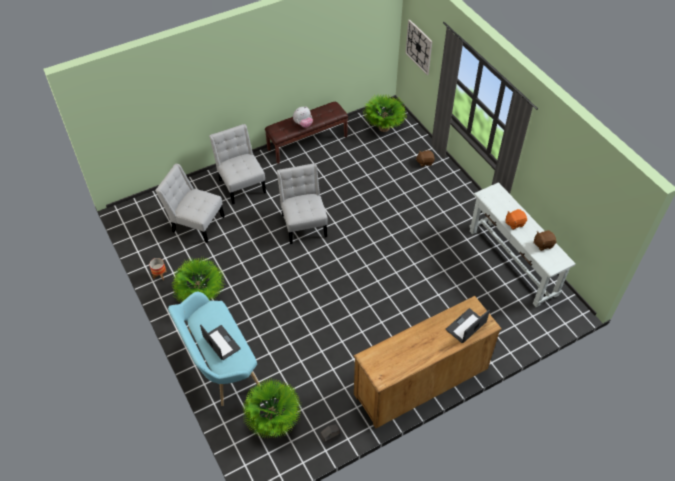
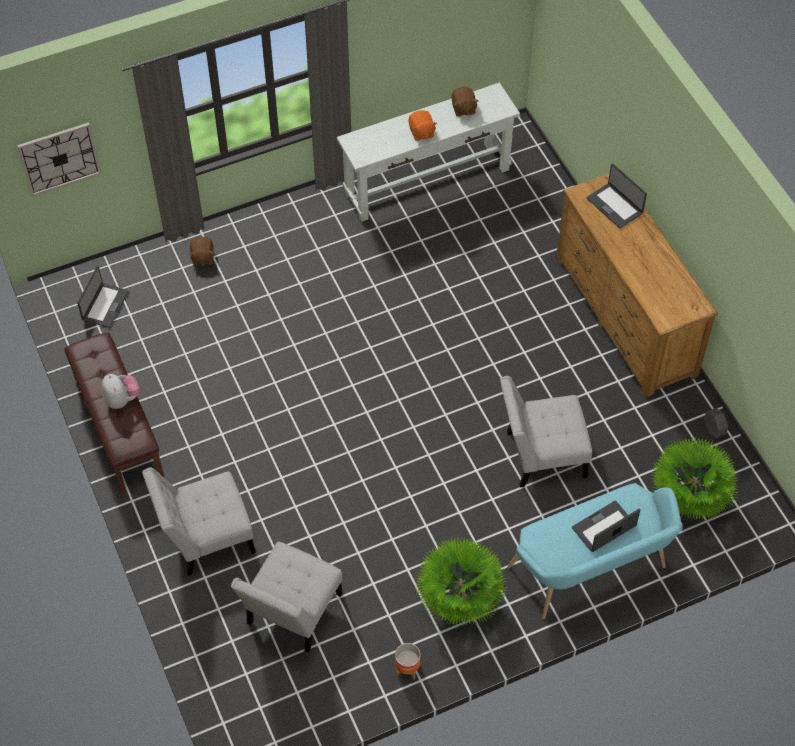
camera: 85 degrees left, 5 degrees up
(303, 223) = (315, 442): white chair -> white chair (540, 455)
(384, 128) = (104, 305): potted plant -> laptop

